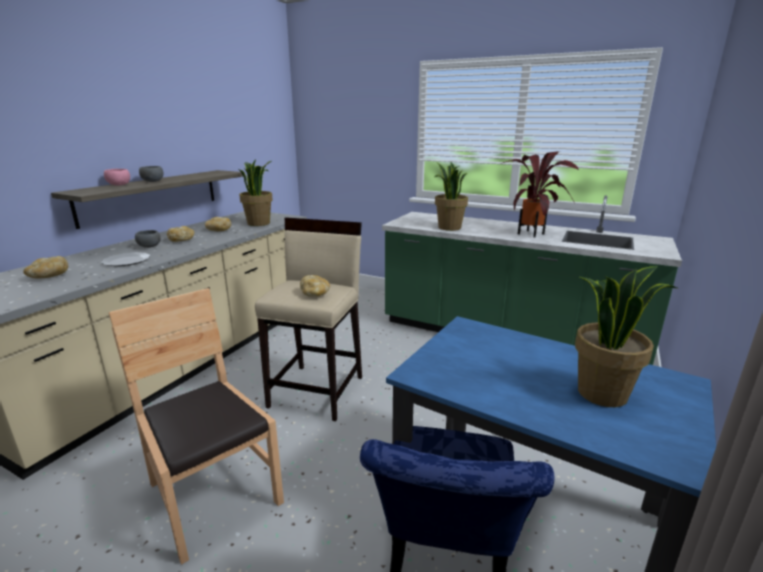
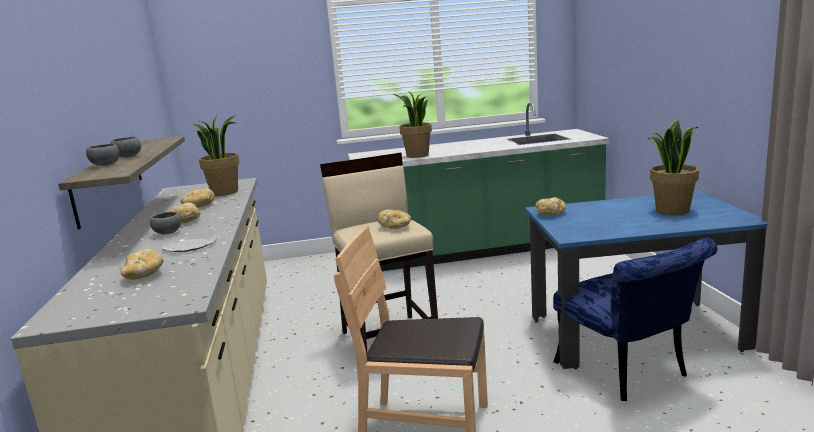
camera: 35 degrees left, 5 degrees down
(118, 185) = (105, 165): pink bowl -> grey bowl
(459, 335) = (550, 214): none -> bread
(533, 234) = (489, 145): potted plant -> none

